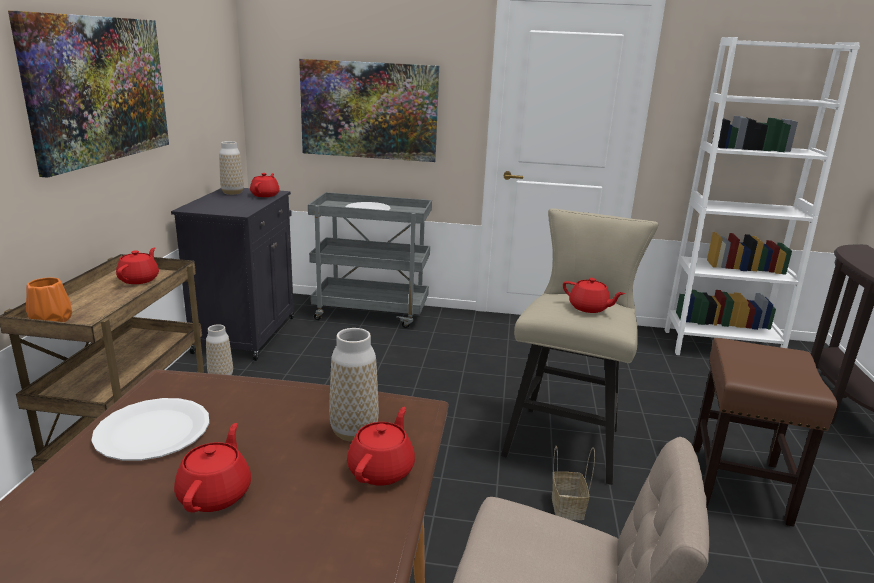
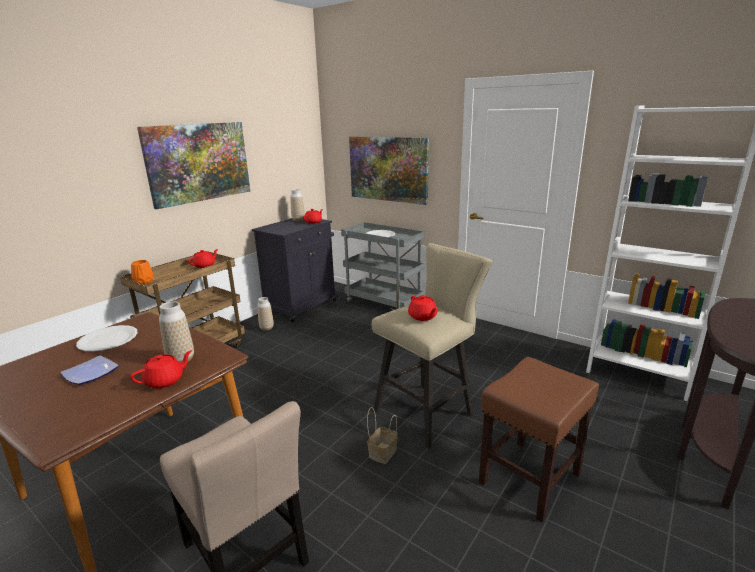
camera: 30 degrees right, 0 degrees up
(216, 493) = (91, 372): red teapot -> plate

